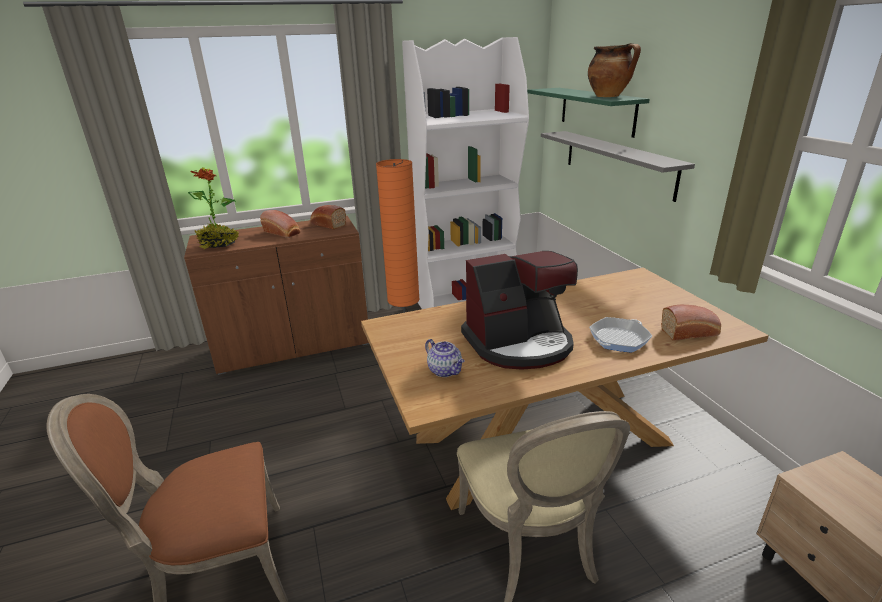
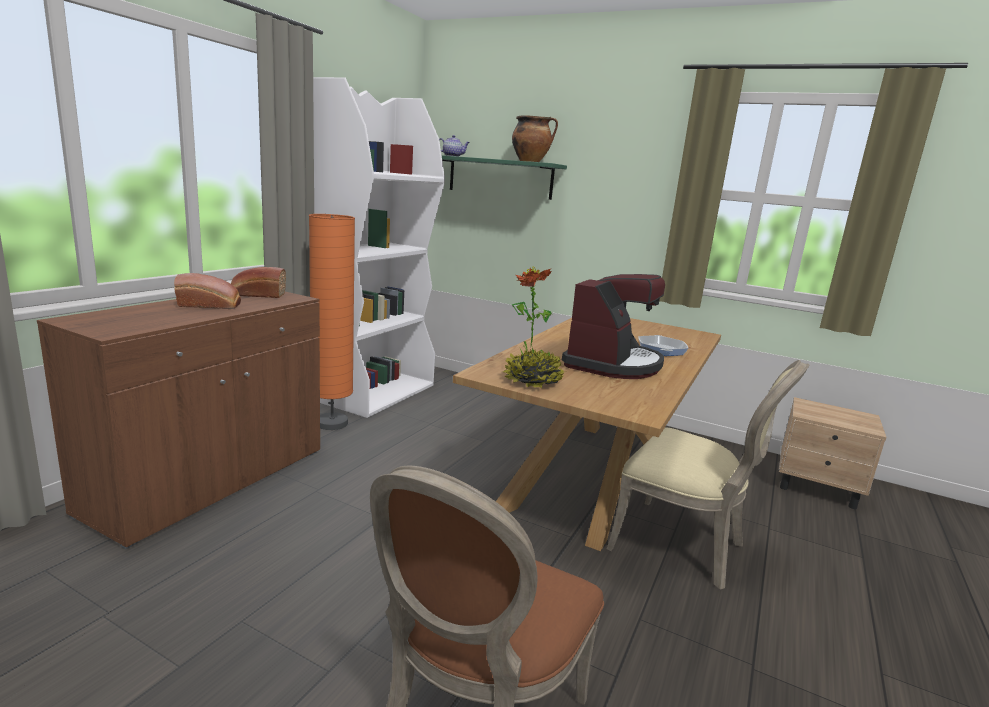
camera: 45 degrees left, 10 degrees down
(219, 245) = (134, 324): potted plant -> potted plant (532, 381)
(445, 371) = (604, 390): teapot -> teapot (453, 156)
(617, 162) = (531, 224): grey shelf -> none
(690, 332) = (687, 339): bread -> none

